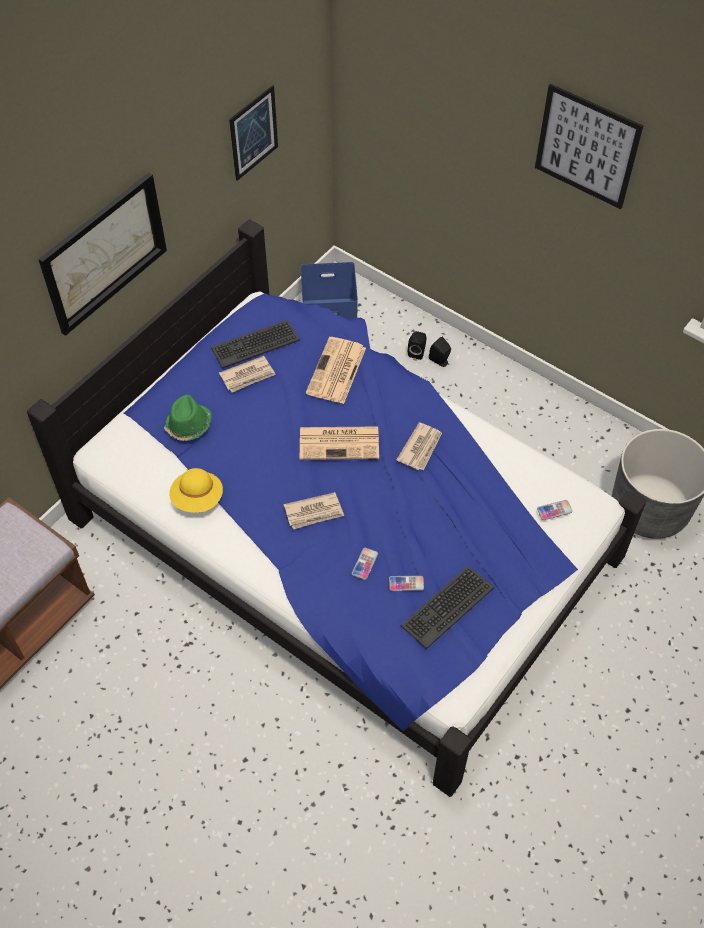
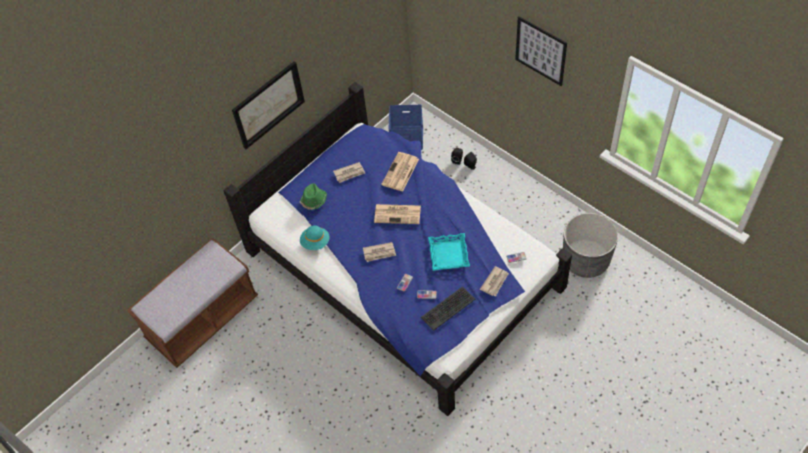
camera: 10 degrees right, 0 degrees up
(197, 499) = (315, 242): yellow hat -> turquoise hat
(253, 133) = (357, 34): picture -> none
(255, 344) = (355, 154): keyboard -> none
(420, 448) = (443, 218): newspaper -> newspaper (495, 282)
(437, 509) = (449, 254): none -> turquoise tray

